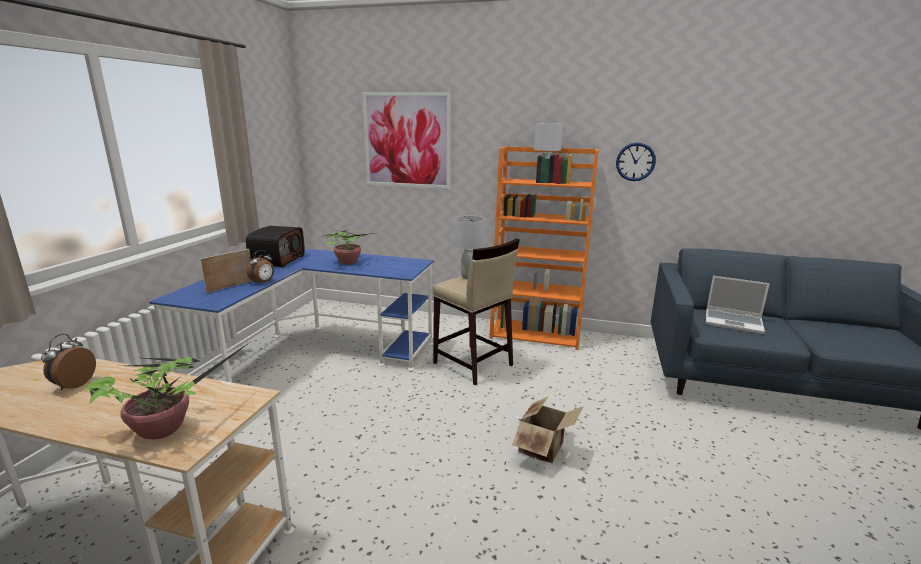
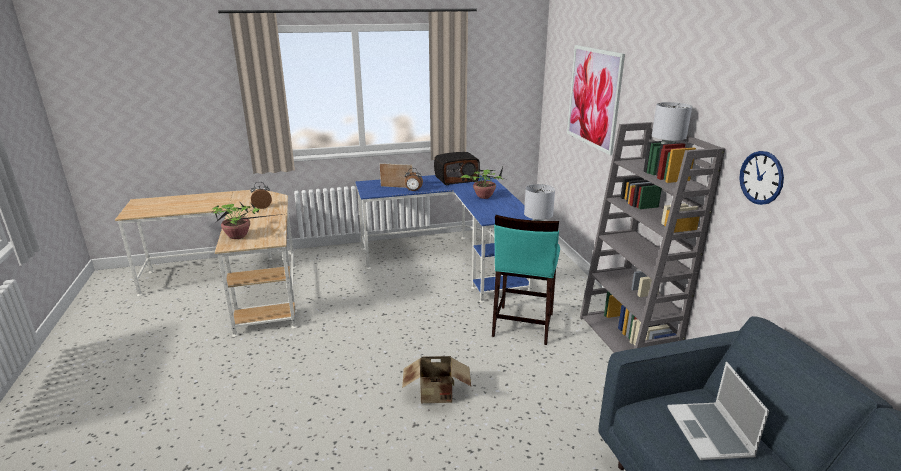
camera: 60 degrees right, 5 degrees up
(473, 364) = (522, 325): beige stool -> turquoise stool
(536, 334) = (627, 340): orange bookcase -> grey bookcase

